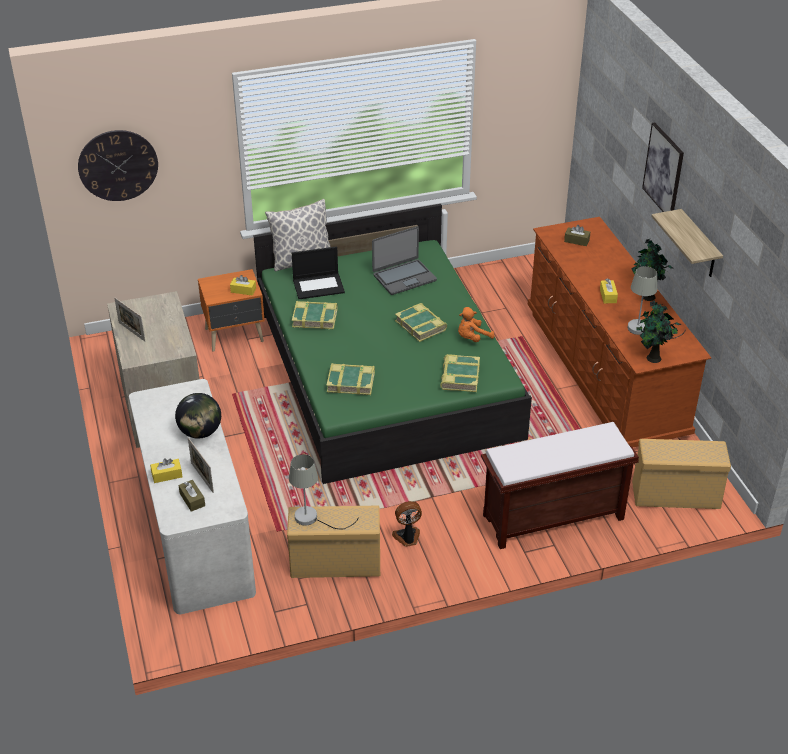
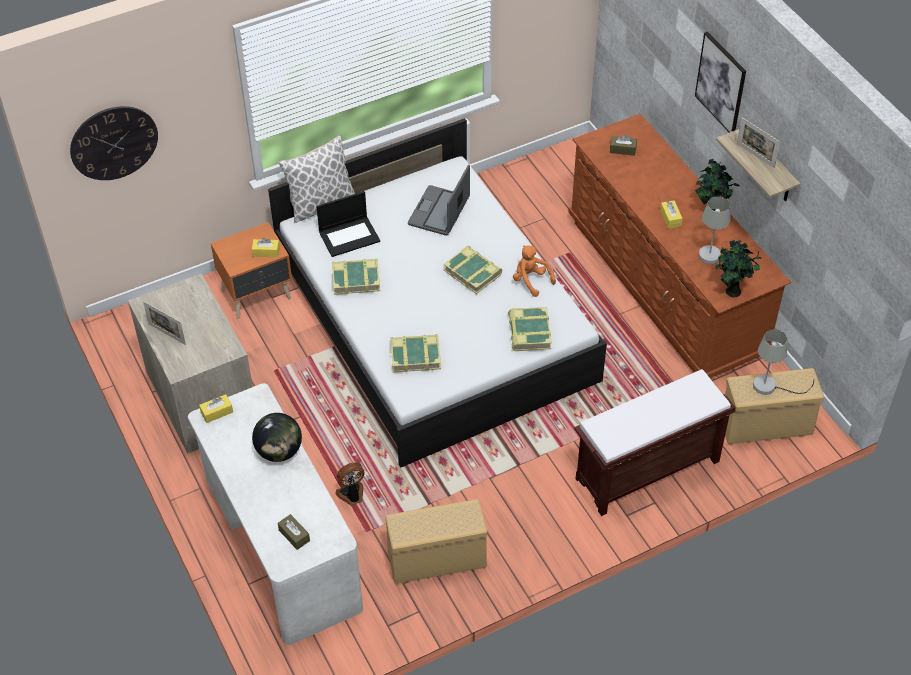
camera: 10 degrees left, 10 degrees up
(167, 475) = (258, 510): yellow tissue box -> yellow tissue box (217, 412)
(202, 478) = (297, 507): picture frame -> picture frame (755, 155)
(313, 519) = (414, 525): grey table lamp -> grey table lamp (771, 386)
(385, 375) = (434, 322): green bed -> white bed
(404, 277) = (439, 212): laptop -> laptop turned 150 degrees clockwise
(407, 537) = (504, 517): fan -> fan (352, 495)
(472, 338) = (531, 280): orange plush toy -> orange plush toy turned 90 degrees clockwise

